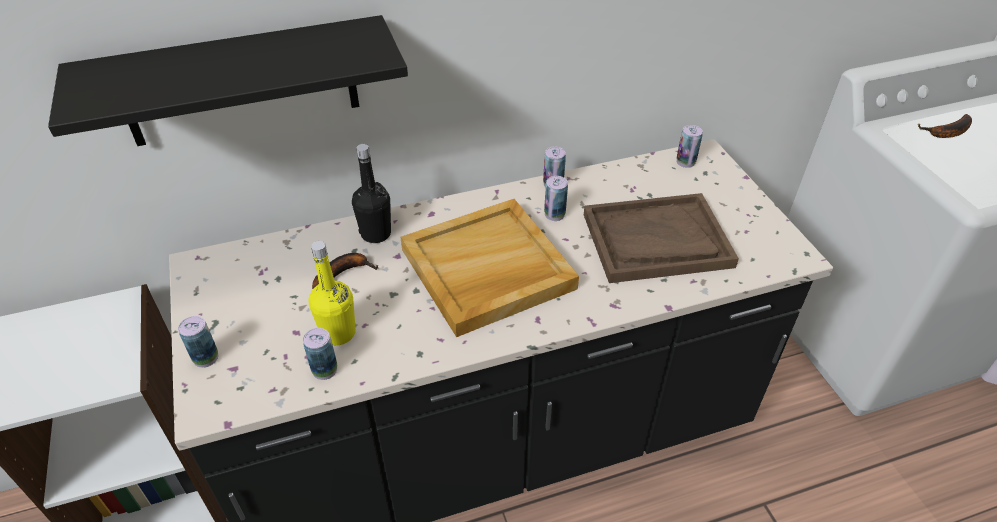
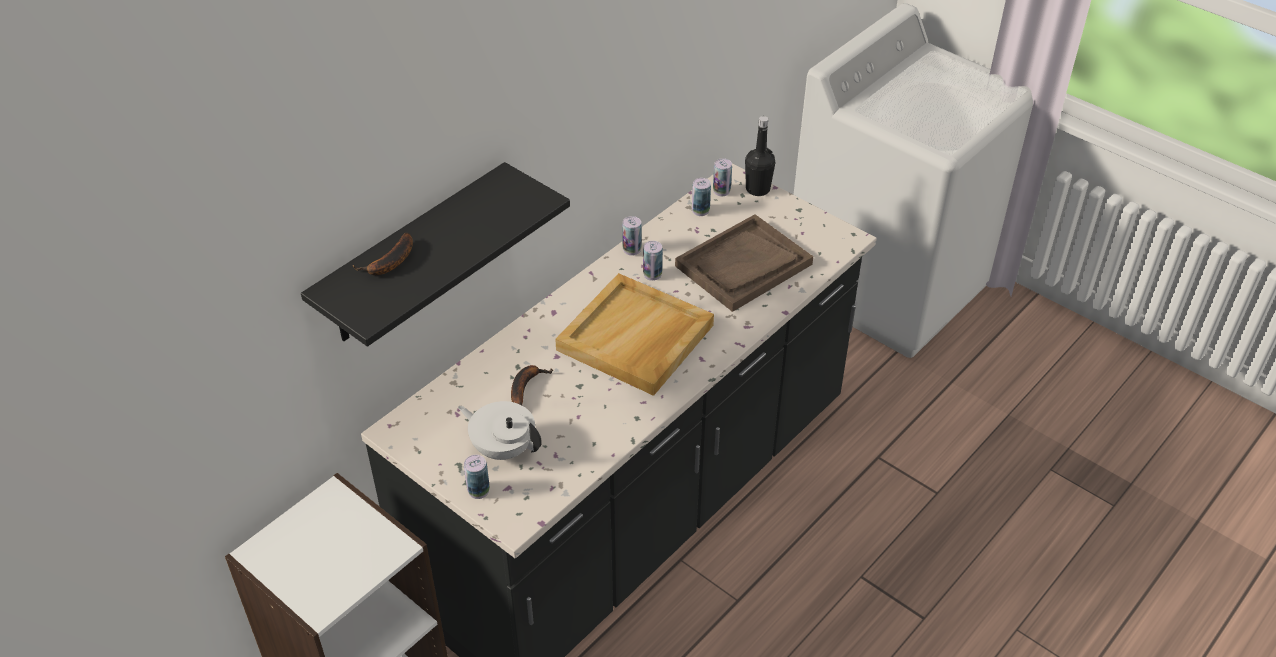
camera: 30 degrees left, 0 degrees up
(268, 324) = (503, 448): none -> white teapot
(324, 370) = (578, 458): can -> can (700, 210)
(338, 333) = (564, 430): yellow bottle -> none
(376, 234) = (523, 346): black bottle -> black bottle (758, 189)
(947, 132) = (901, 97): banana -> banana (389, 263)

